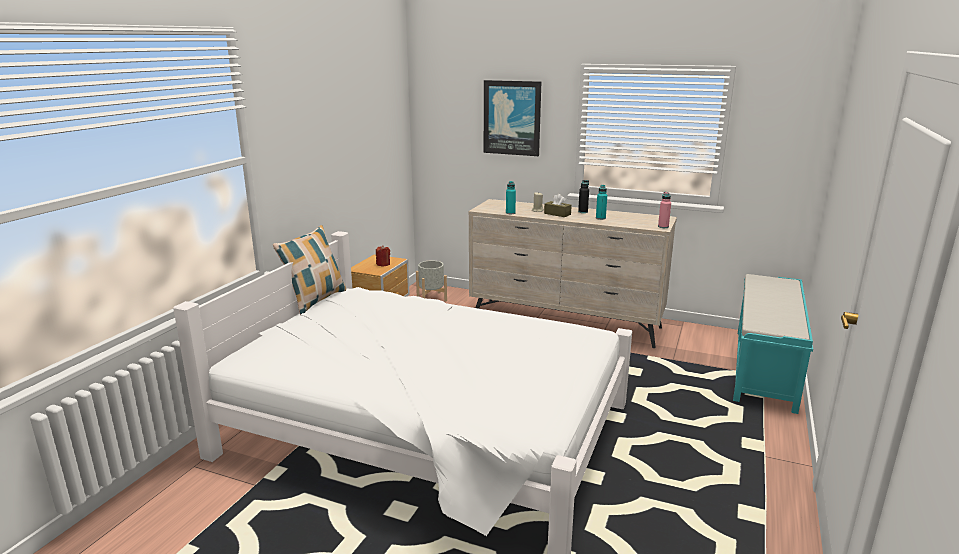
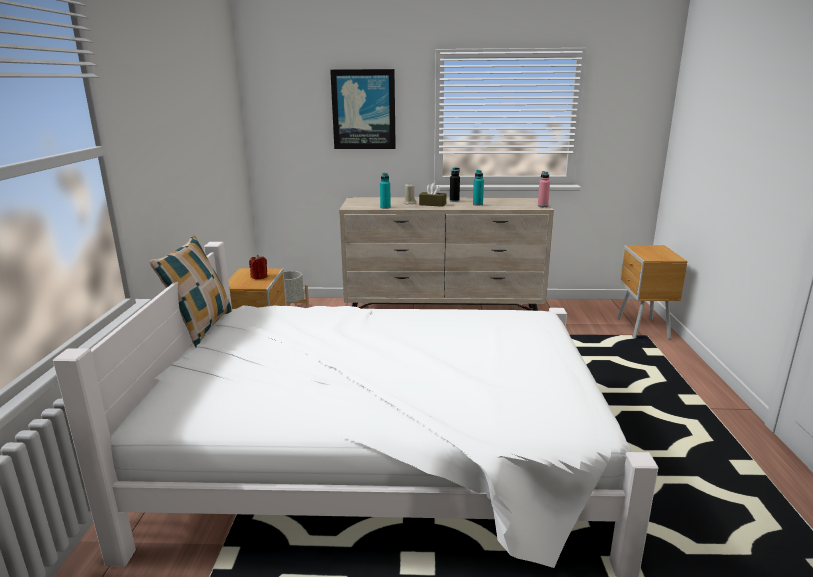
camera: 20 degrees left, 0 degrees up
(764, 368) = (642, 329): turquoise bench -> brown nightstand

